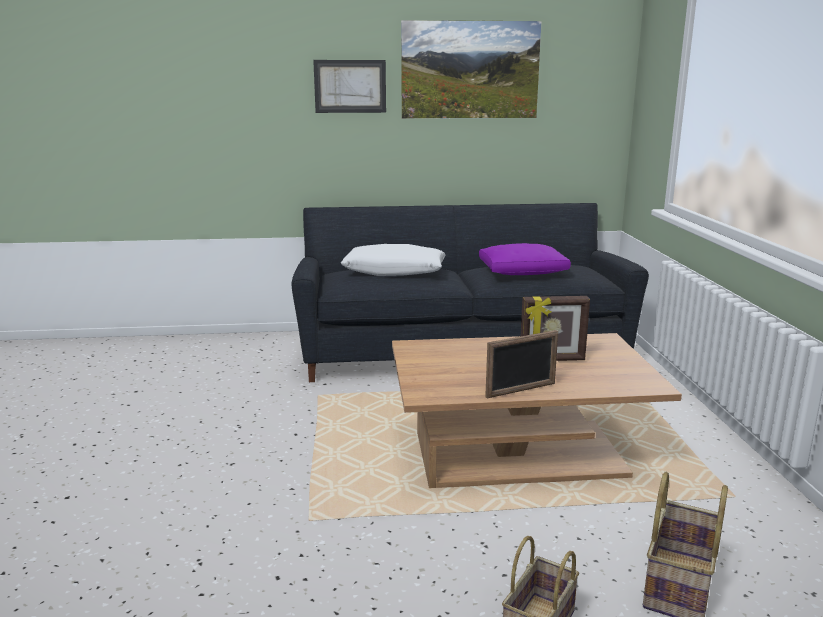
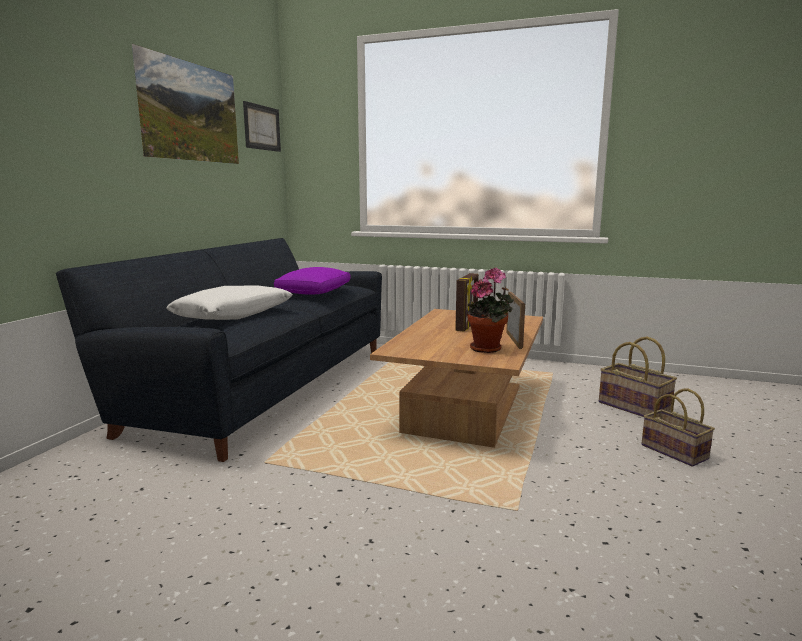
camera: 65 degrees left, 5 degrees down
(350, 86) = (89, 111): picture -> picture (262, 127)
(466, 382) = (488, 348): none -> potted plant

